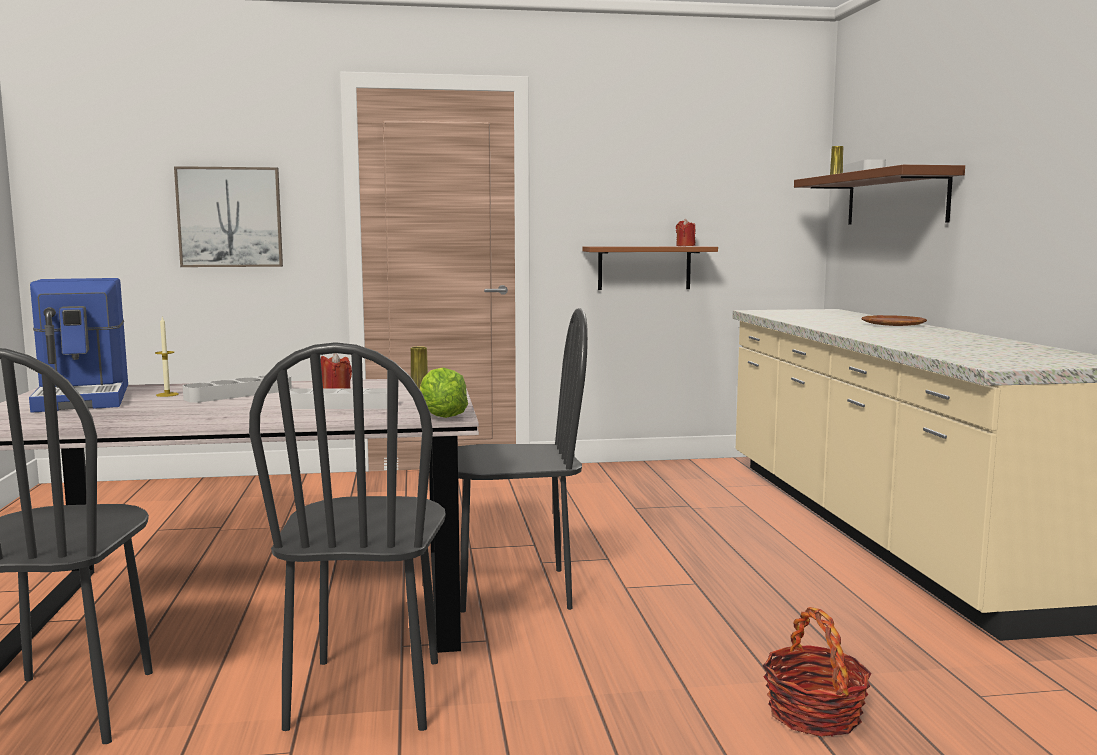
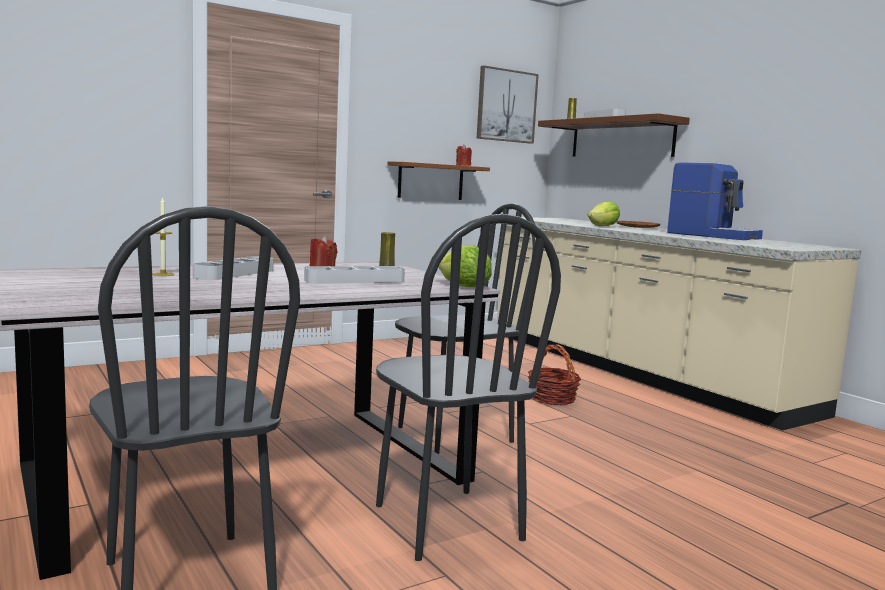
camera: 25 degrees left, 0 degrees up
(85, 397) = (82, 277): coffee machine -> coffee machine (713, 236)
(230, 217) = (79, 111): picture -> picture (506, 106)
(814, 714) = (746, 487): basket -> basket (552, 398)
(833, 325) = (603, 226): none -> lettuce

